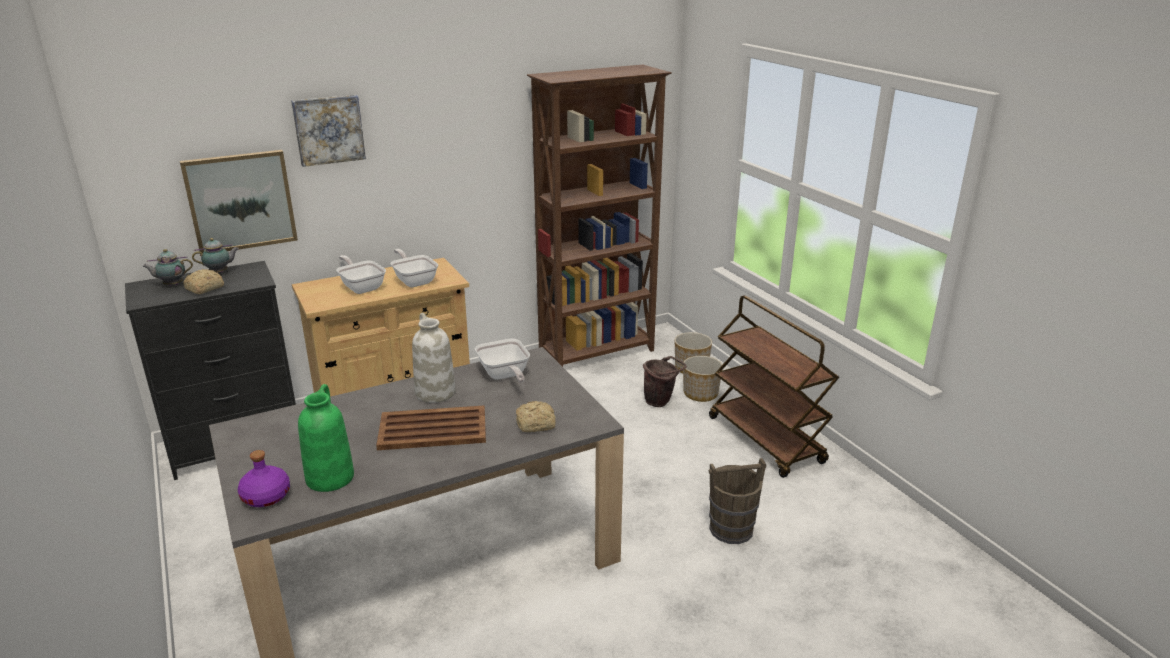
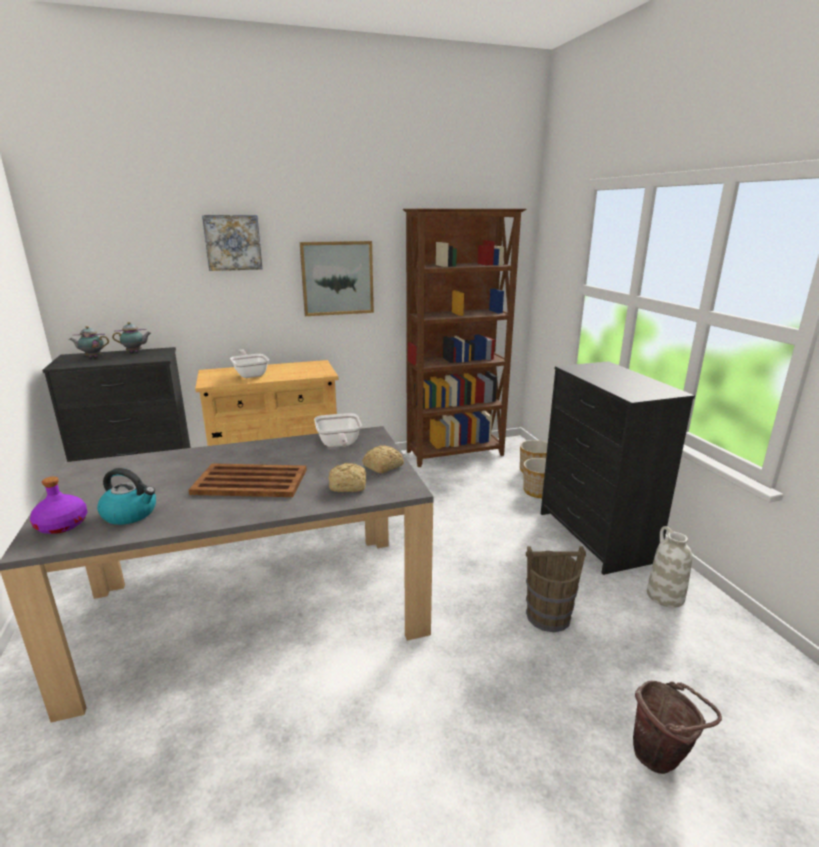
camera: 10 degrees right, 5 degrees down
(203, 289) = (113, 360): bread -> bread (382, 466)
(240, 201) = (158, 296): picture -> picture (337, 278)
(329, 477) = (131, 514): green vase -> kettle
(414, 281) = (295, 372): frying pan -> none
(434, 392) = (269, 453): white vase -> white vase (664, 595)
(661, 402) = (501, 495): brown bucket -> brown bucket (661, 757)
(766, 440) = (594, 536): brown cart -> black dresser

